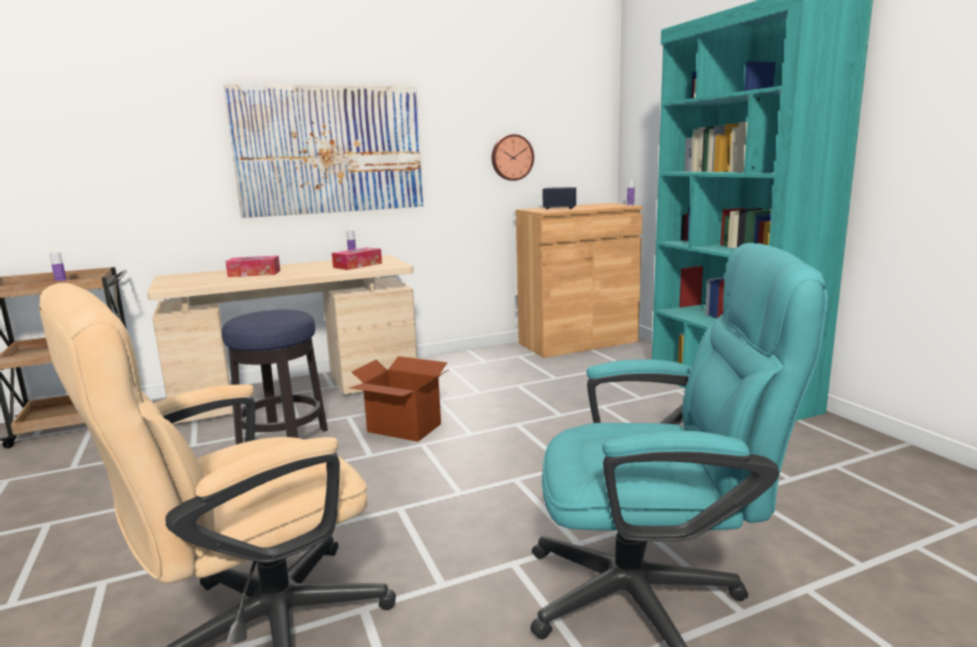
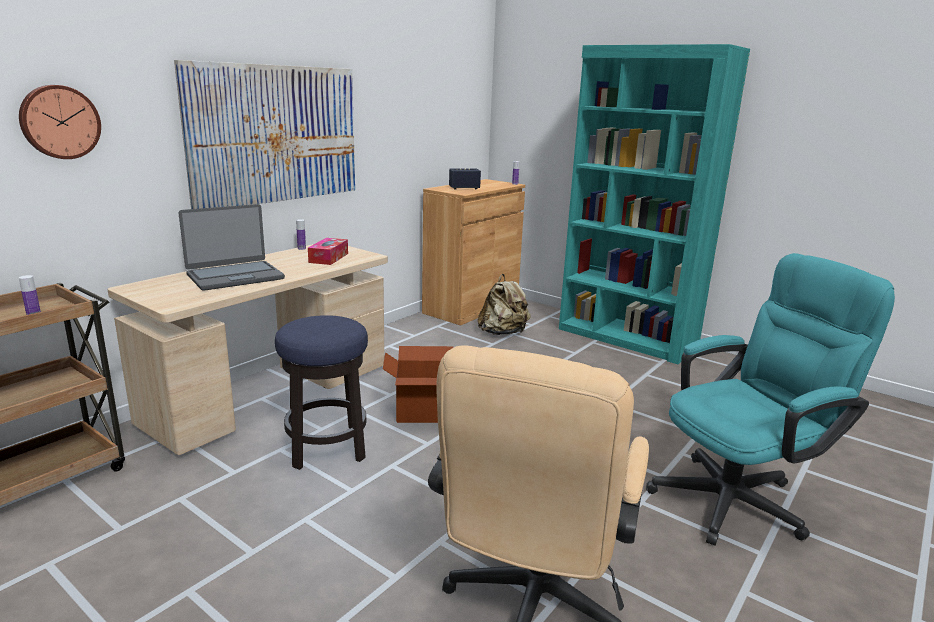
camera: 30 degrees left, 5 degrees up
(254, 273) = (235, 276): tissue box -> laptop
(511, 157) = (419, 139): wall clock -> wall clock (59, 122)
(580, 369) = (503, 333): none -> beige backpack

